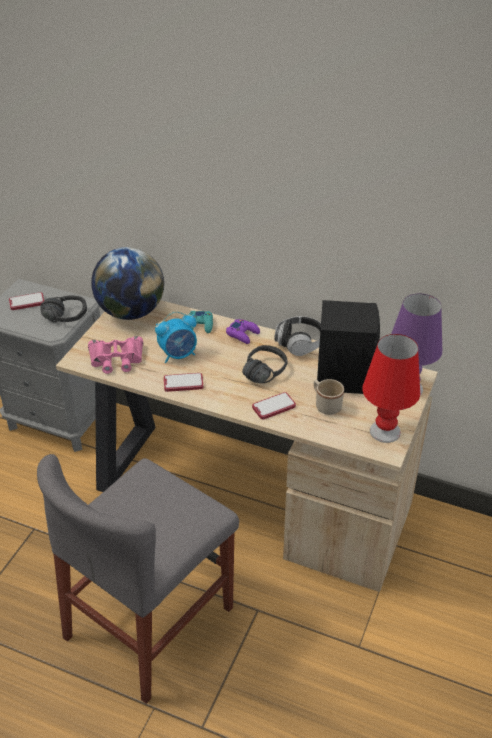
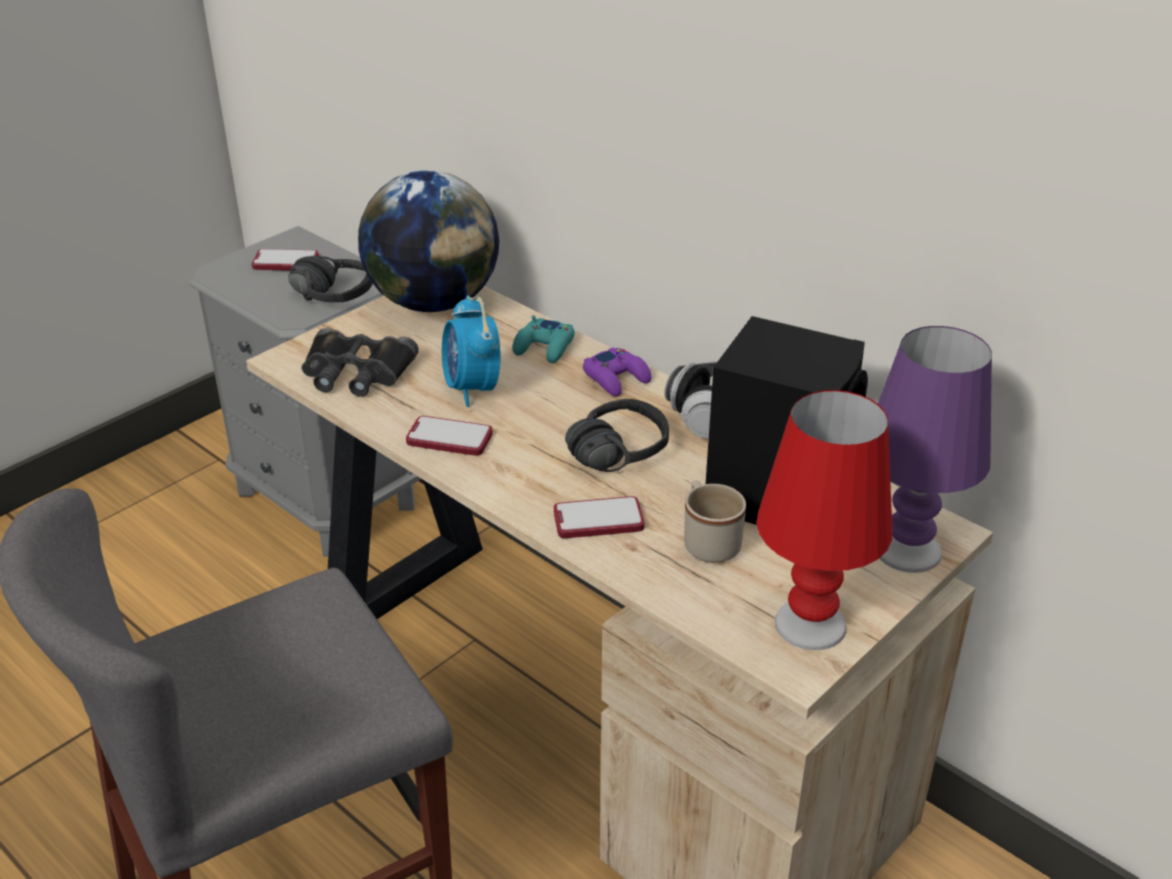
camera: 20 degrees right, 5 degrees down
(116, 359) = (356, 372): pink binoculars -> black binoculars
(178, 355) = (472, 389): alarm clock -> alarm clock turned 75 degrees clockwise

